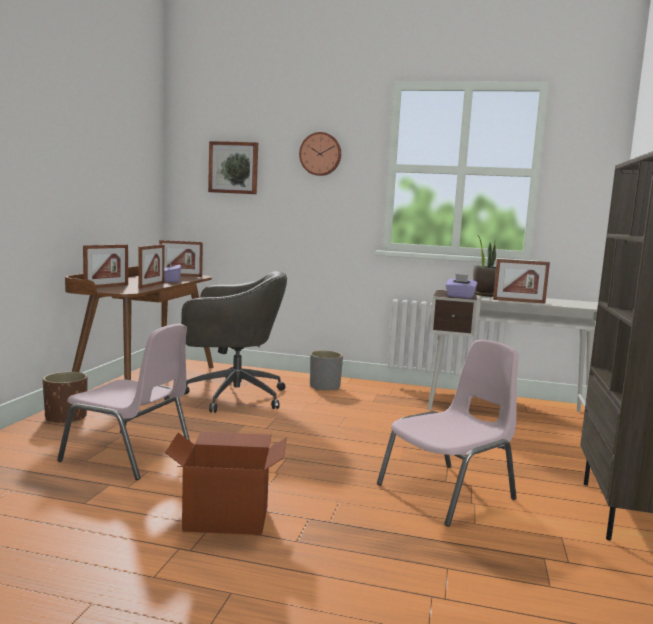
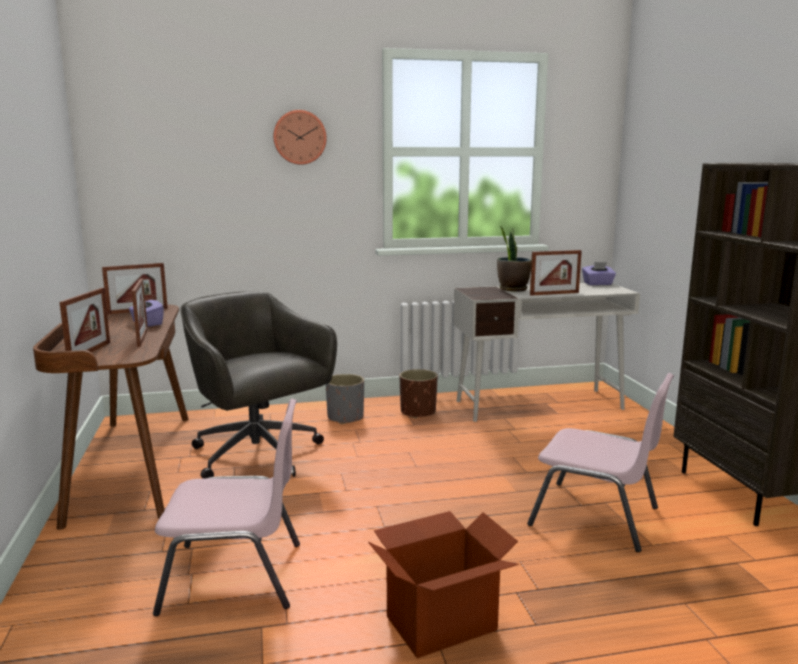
camera: 25 degrees left, 5 degrees up
(66, 418) = (83, 547): brown planter -> brown planter (418, 412)
(232, 396) = (258, 456): grey office chair -> grey office chair turned 105 degrees counterclockwise
(233, 168) = (182, 158): picture -> none
(449, 492) = (596, 517): pink chair -> pink chair turned 90 degrees clockwise
(460, 296) = (497, 296): purple tissue box -> purple tissue box (598, 284)

